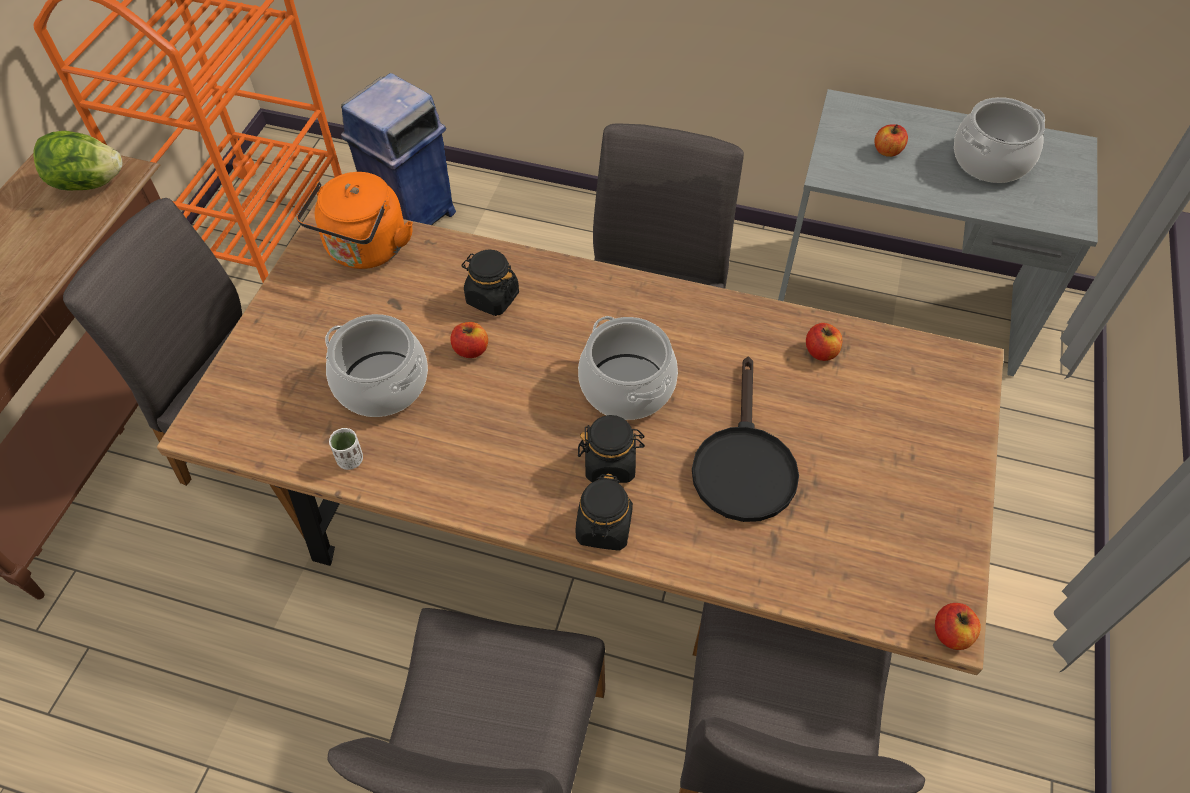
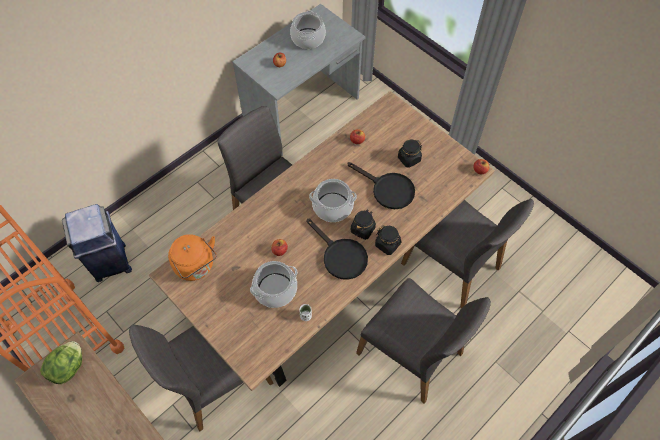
camera: 60 degrees left, 5 degrees up
(492, 298) = (258, 231): black jar -> black jar (409, 159)
(521, 454) = (340, 256): none -> black frying pan

